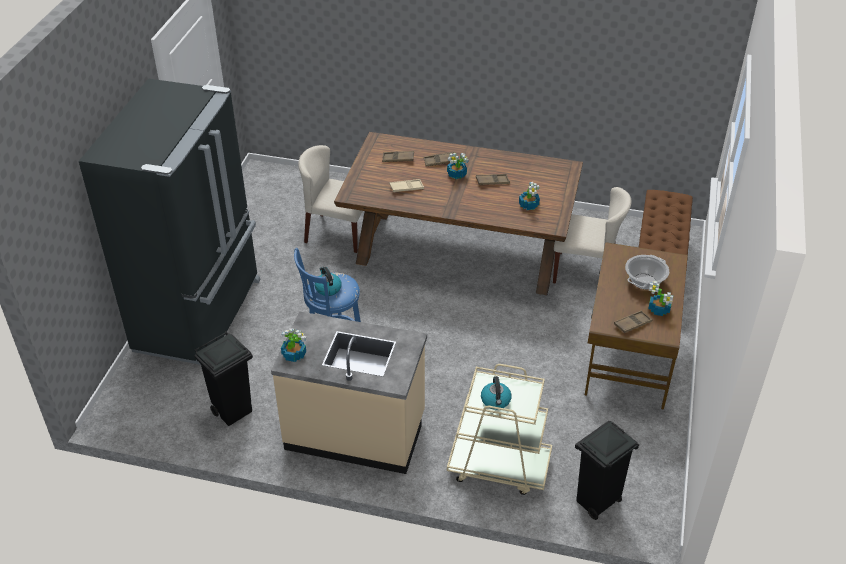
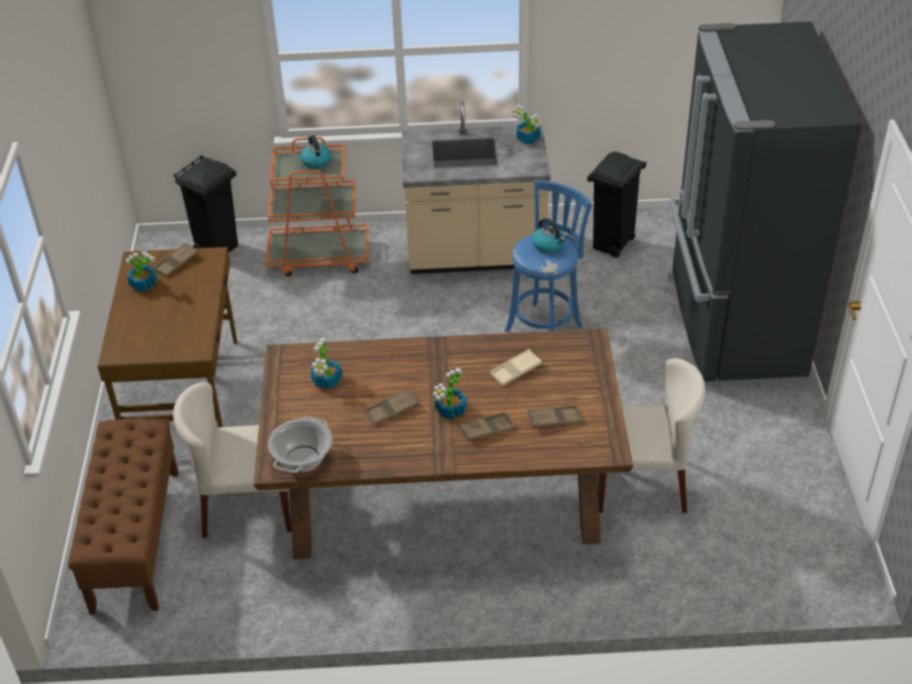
camera: 165 degrees right, 0 degrees up
(498, 466) = (320, 257): beige cart -> orange cart
(644, 282) = (159, 315): cooking pot -> cooking pot (302, 458)

